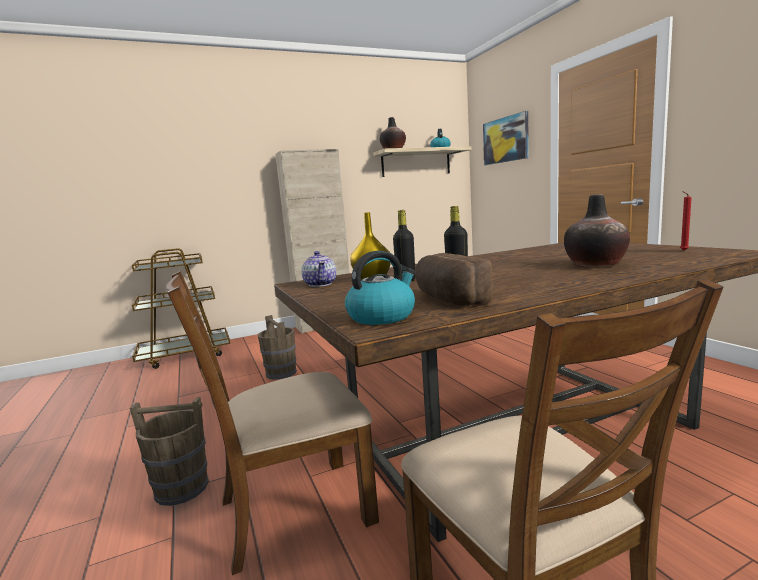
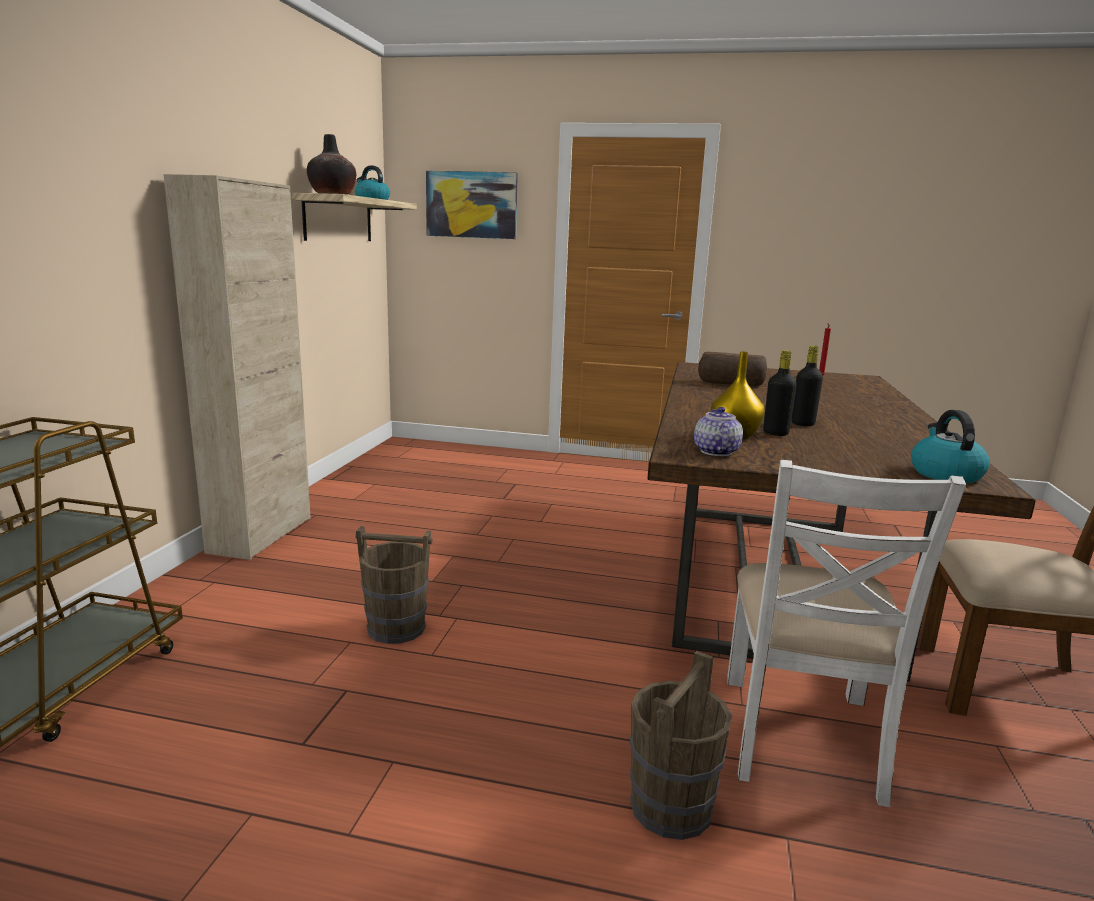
camera: 55 degrees left, 5 degrees up
(293, 510) = (801, 736): brown chair -> white chair
(320, 284) = (715, 452): teapot -> teapot turned 105 degrees counterclockwise
(448, 299) = (904, 448): bread -> bread (730, 384)
(595, 264) = (830, 397): vase -> none

